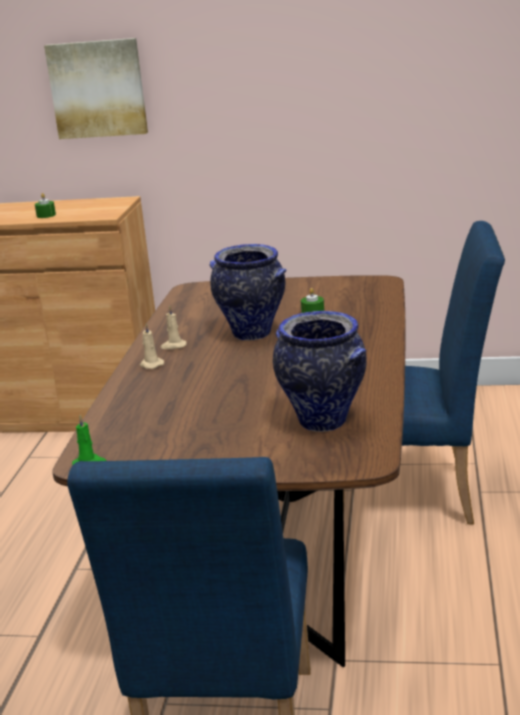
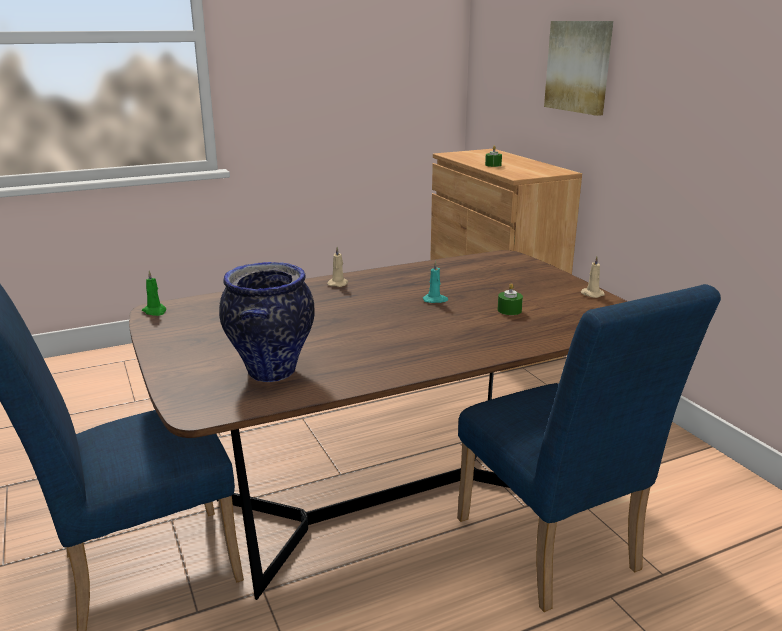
camera: 55 degrees right, 0 degrees up
(173, 346) = (381, 281): beige candle -> beige candle (591, 294)
(253, 334) = (435, 300): vase -> turquoise candle

